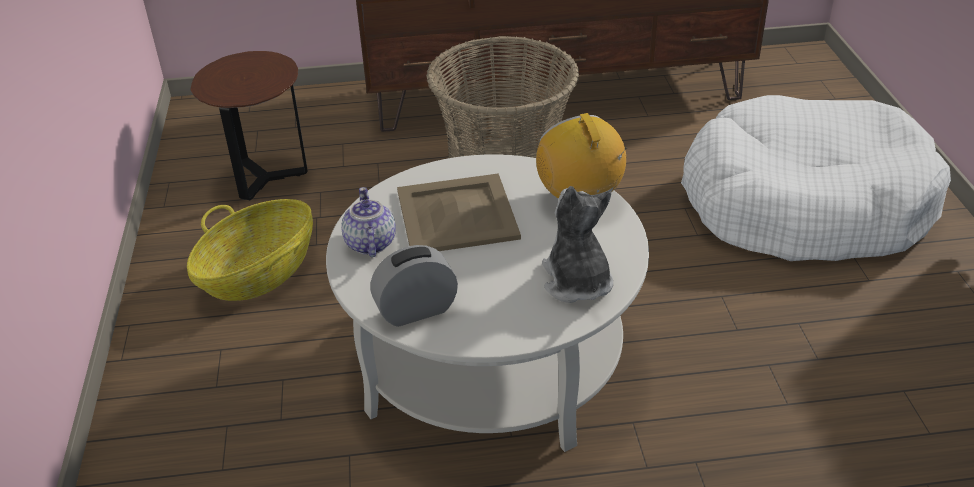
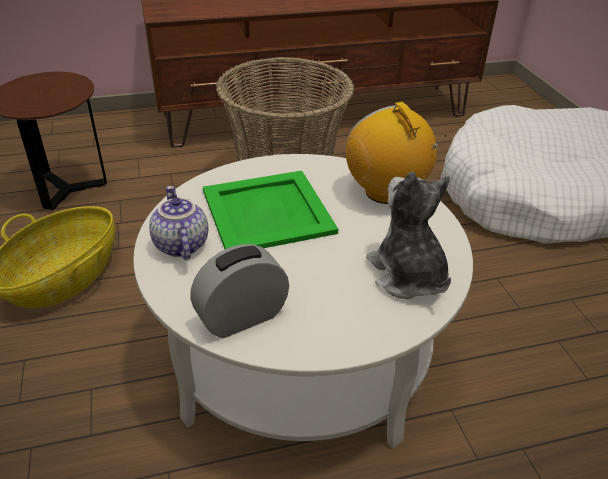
camera: 10 degrees left, 0 degrees up
(456, 215) = (267, 212): beige tray -> green tray

